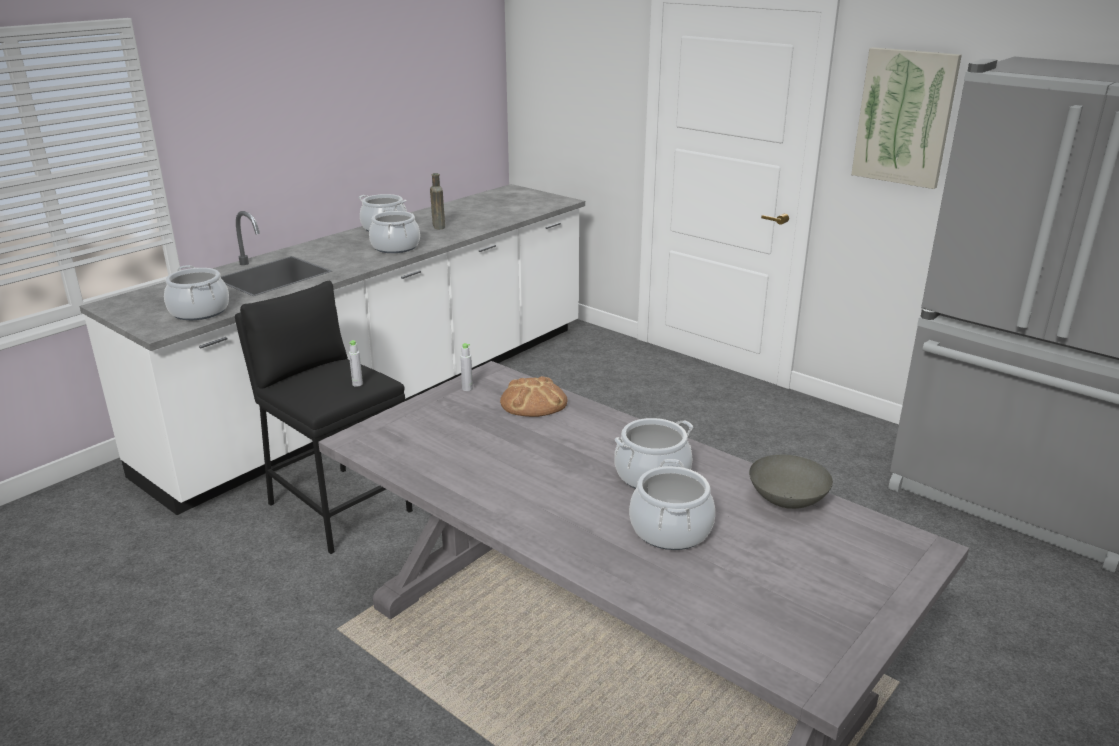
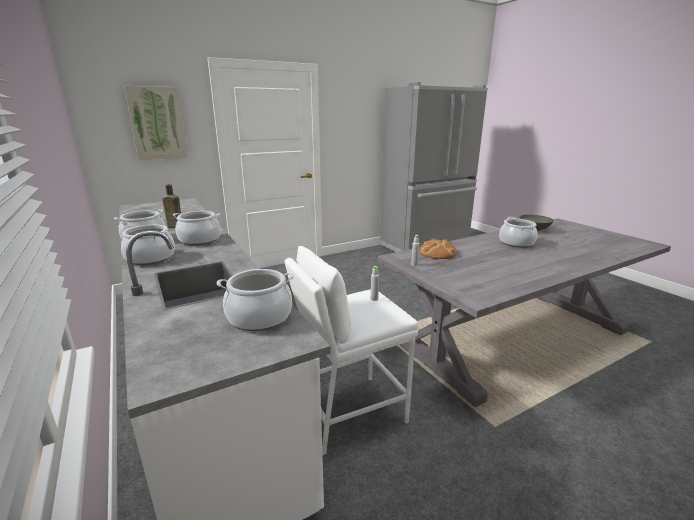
camera: 70 degrees left, 5 degrees down
(339, 507) = (349, 412): black stool -> white stool
(671, 529) = (561, 246): cooking pot -> cooking pot (151, 258)
(904, 117) = (351, 117): picture -> picture (157, 123)

